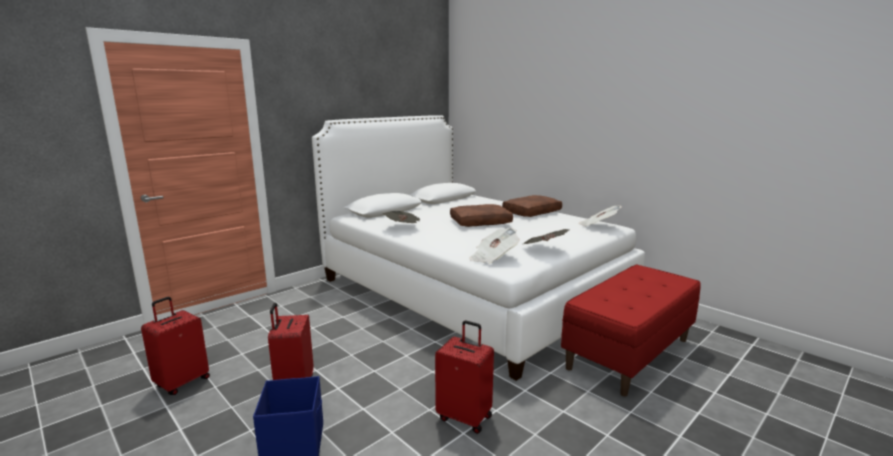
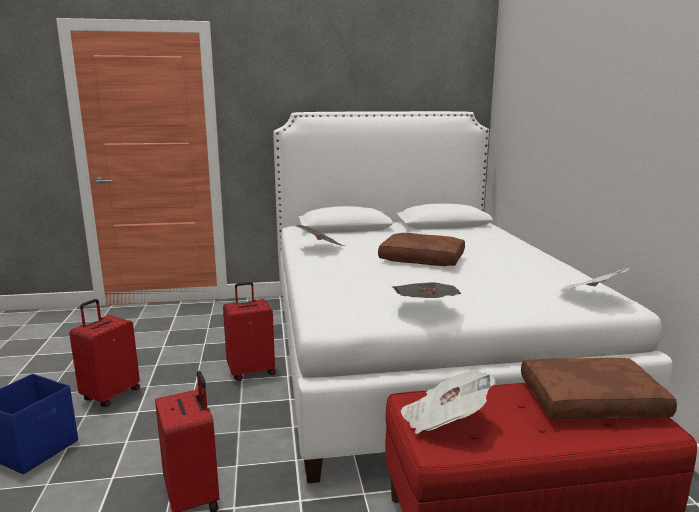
camera: 35 degrees right, 0 degrees up
(182, 382) = (52, 359): red suitcase -> red suitcase (251, 371)
(493, 258) = (337, 305): newspaper -> newspaper (444, 421)
(531, 212) = (525, 259): brown pillow -> brown pillow (591, 401)

